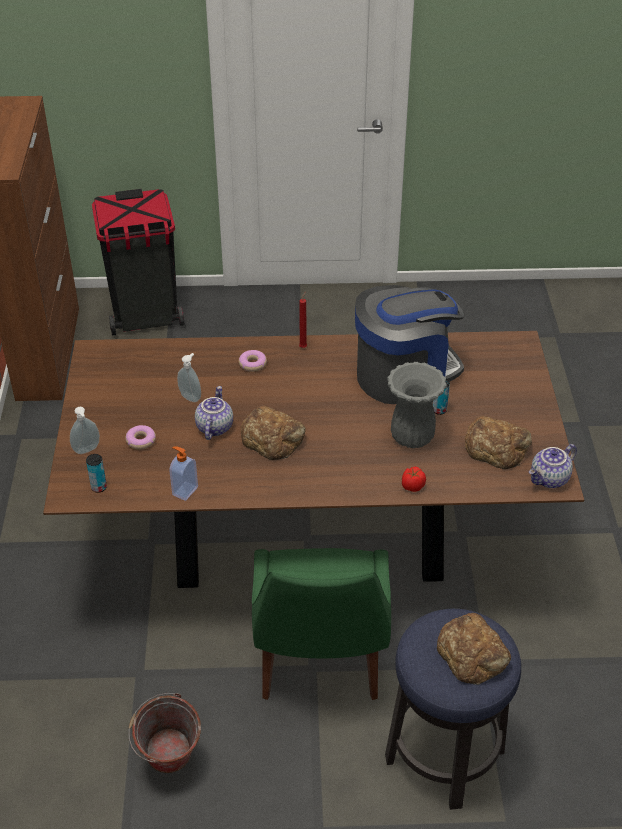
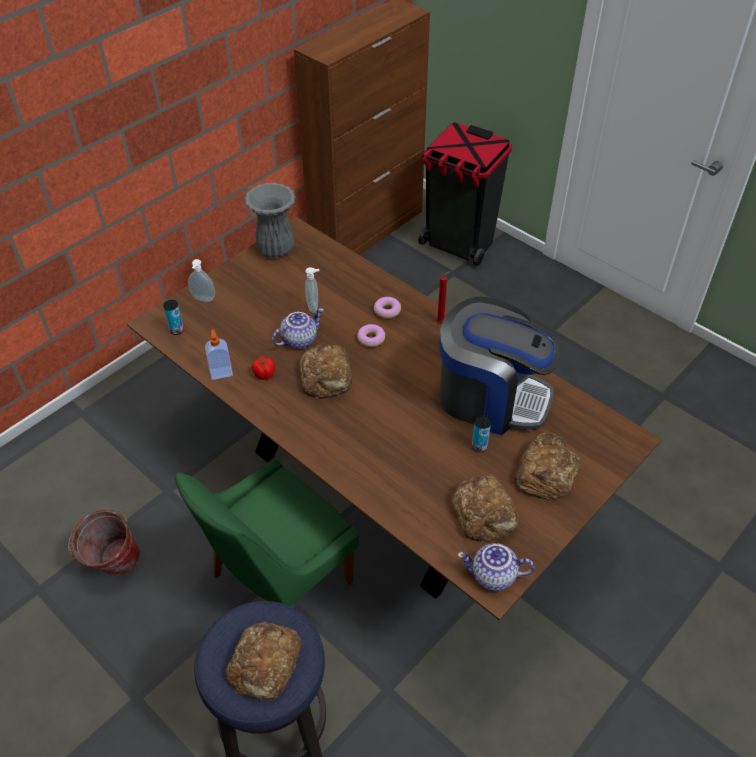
camera: 45 degrees right, 5 degrees up
(141, 441) = (242, 316): donut -> donut (371, 339)
(412, 438) = (426, 453): grey vase -> grey vase (275, 250)
(412, 486) = (374, 491): tomato -> tomato (264, 374)
(498, 396) = (546, 472): none -> bread

